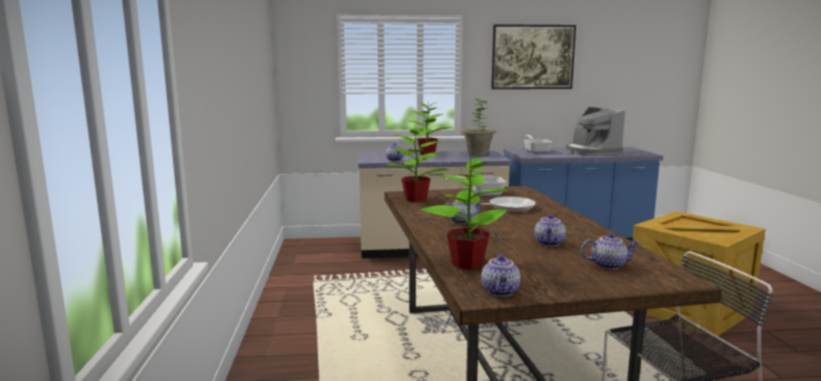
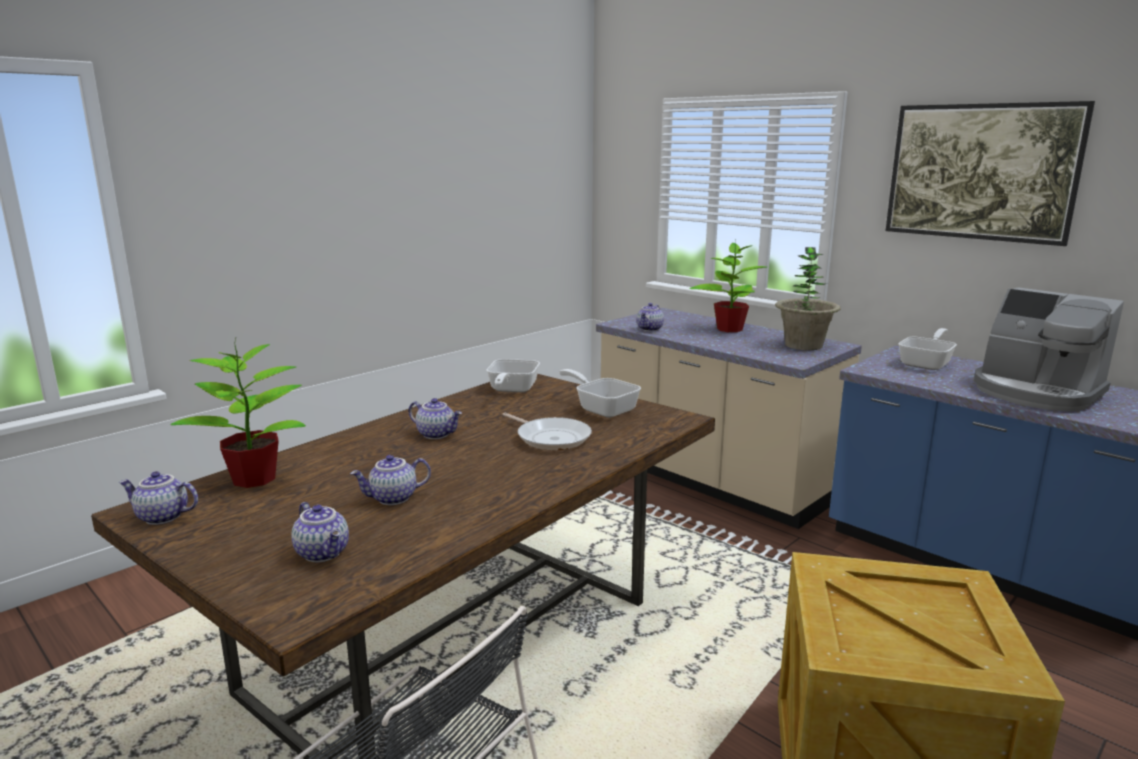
camera: 50 degrees right, 5 degrees up
(416, 199) = (511, 390): potted plant -> frying pan
(501, 292) = (161, 517): teapot -> teapot turned 45 degrees clockwise
(591, 152) = (1035, 392): coffee machine -> coffee machine turned 75 degrees counterclockwise

